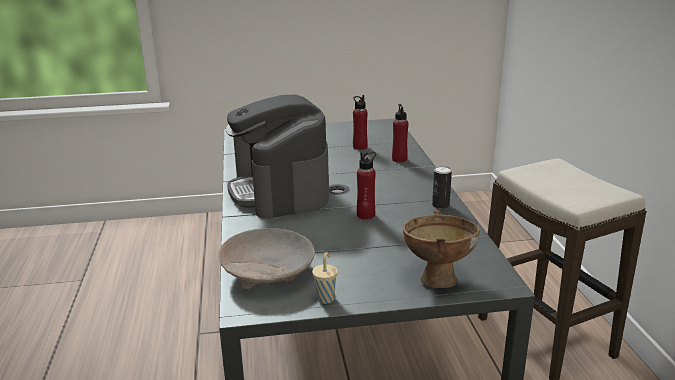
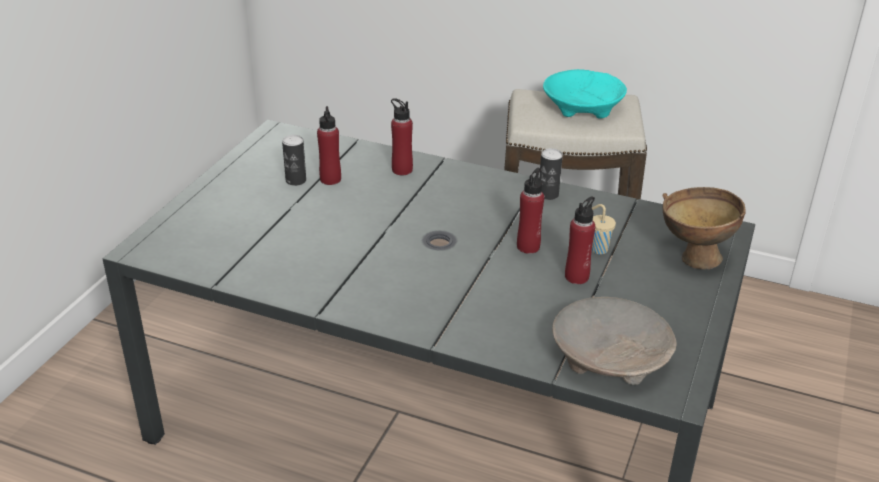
camera: 60 degrees left, 10 degrees up
(280, 191) = (402, 281): coffee machine -> none
(326, 298) = (689, 336): beige cup -> beige cup (598, 249)
(346, 140) = (296, 180): none -> can
(350, 239) = (577, 277): none -> red bottle
(578, 182) = (582, 106): none -> turquoise bowl

